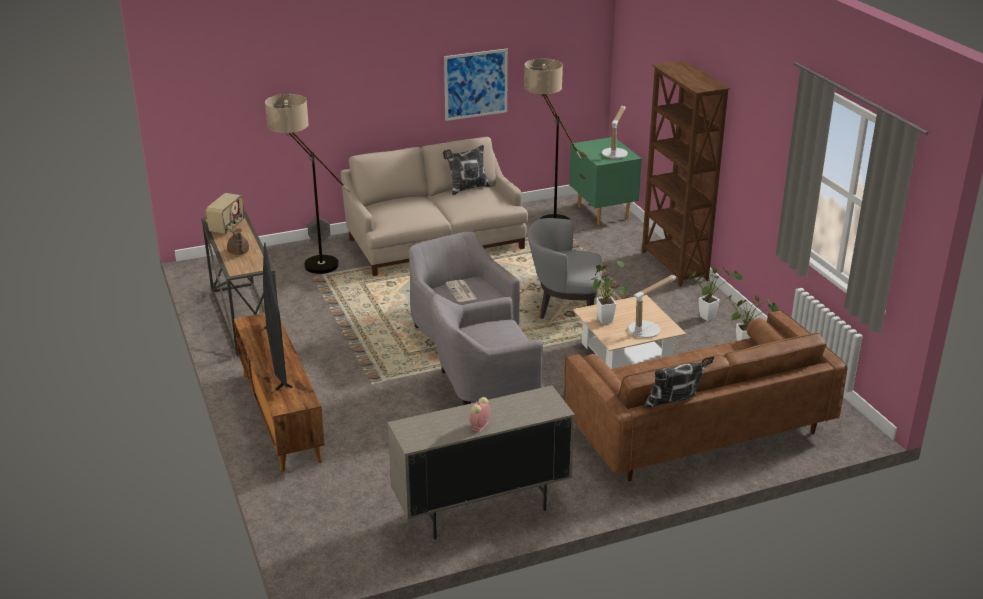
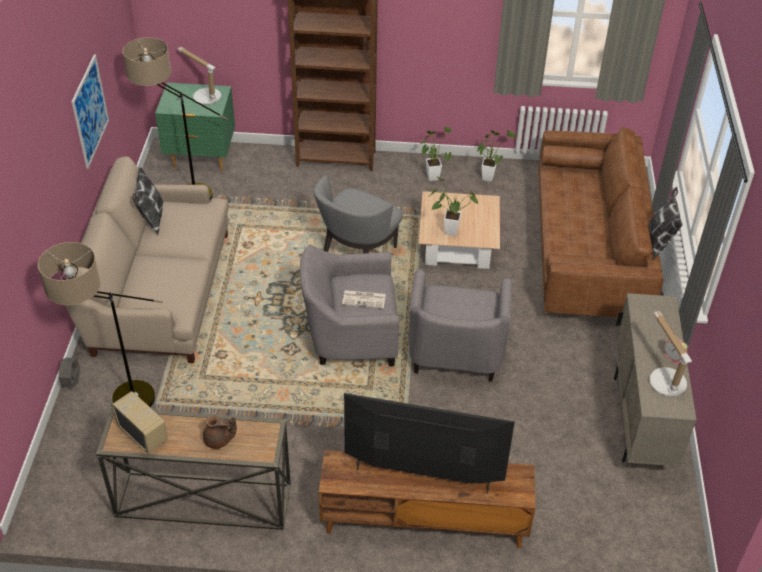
camera: 65 degrees left, 15 degrees up
(647, 329) = (480, 213): table lamp -> table lamp (665, 379)

